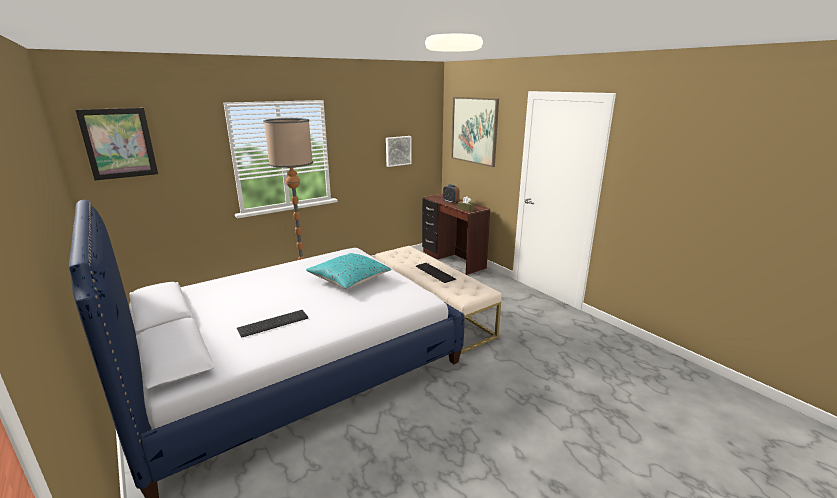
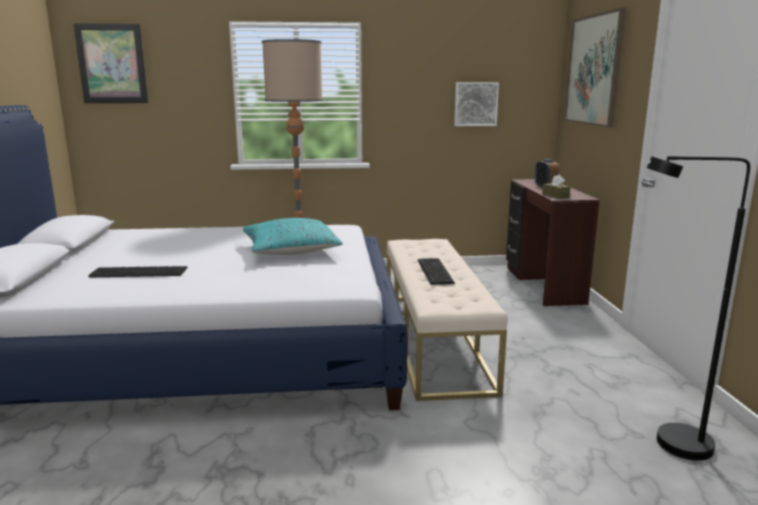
camera: 30 degrees right, 5 degrees down
(584, 339) = (669, 445): none -> black floor lamp

